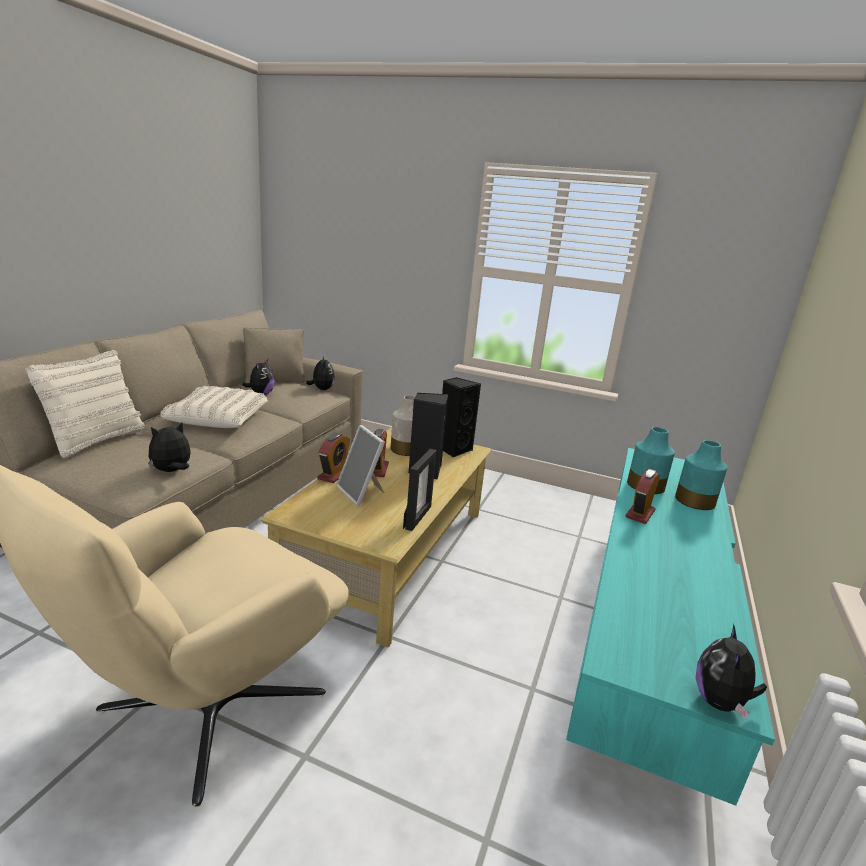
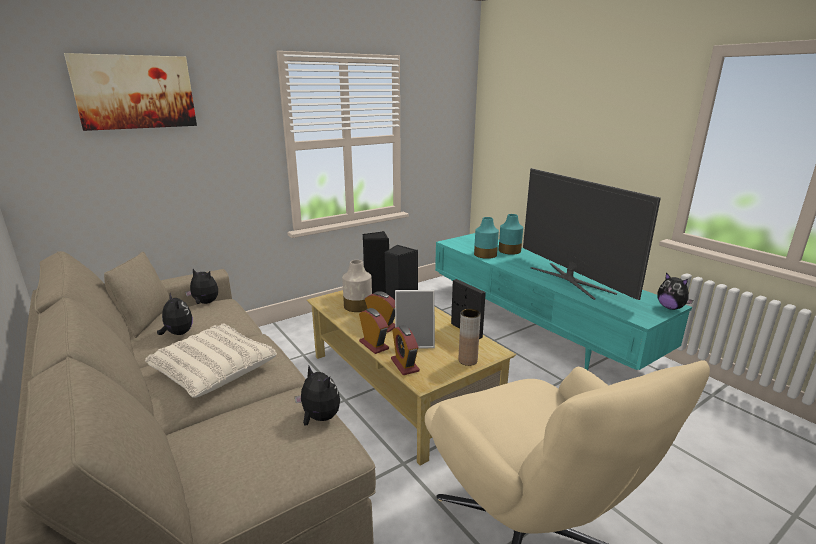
camera: 55 degrees left, 0 degrees up
(96, 441) = (180, 464): beige pillow -> none
(172, 471) = (319, 418): plush toy -> plush toy turned 135 degrees clockwise
(348, 531) = (467, 360): none -> brown vase
(353, 196) = (135, 92): none -> picture
(640, 513) = (515, 267): alarm clock -> alarm clock (405, 365)
(670, 569) = (571, 280): none -> television

